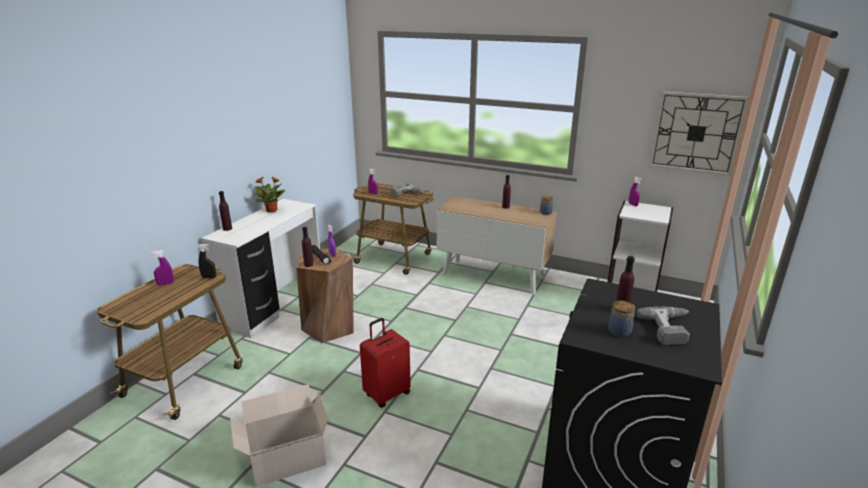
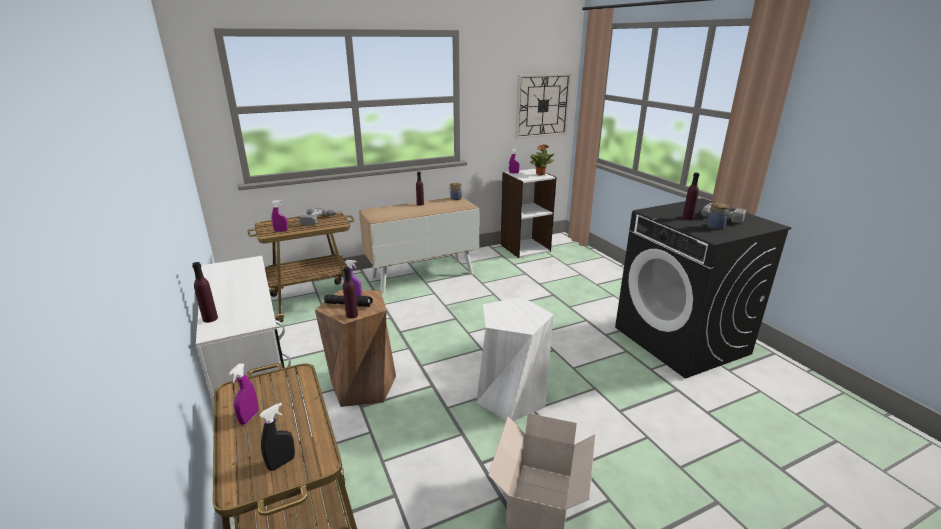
camera: 50 degrees left, 0 degrees up
(209, 277) = (296, 376): black spray bottle -> black spray bottle (281, 463)
(272, 210) = (222, 280): potted plant -> potted plant (540, 174)
(386, 394) = (511, 397): red suitcase -> white stool

